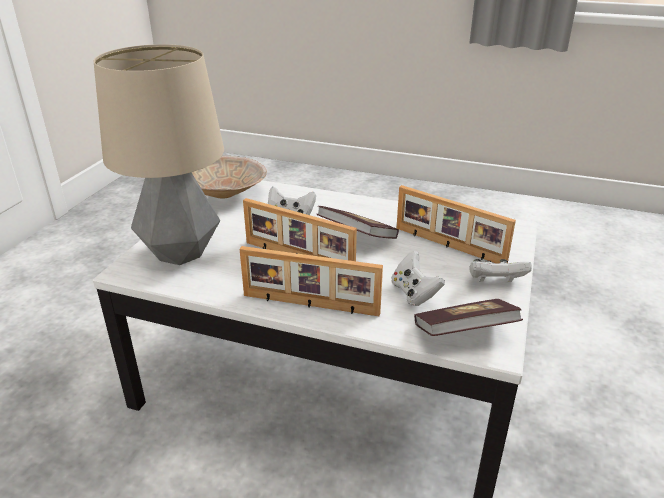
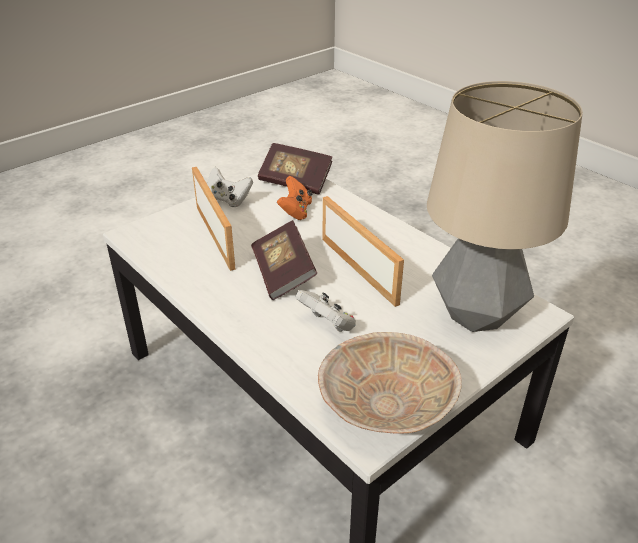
camera: 150 degrees left, 5 degrees up
(310, 305) = (381, 227): picture frame -> none
(414, 293) = (296, 211): white game controller -> orange game controller

